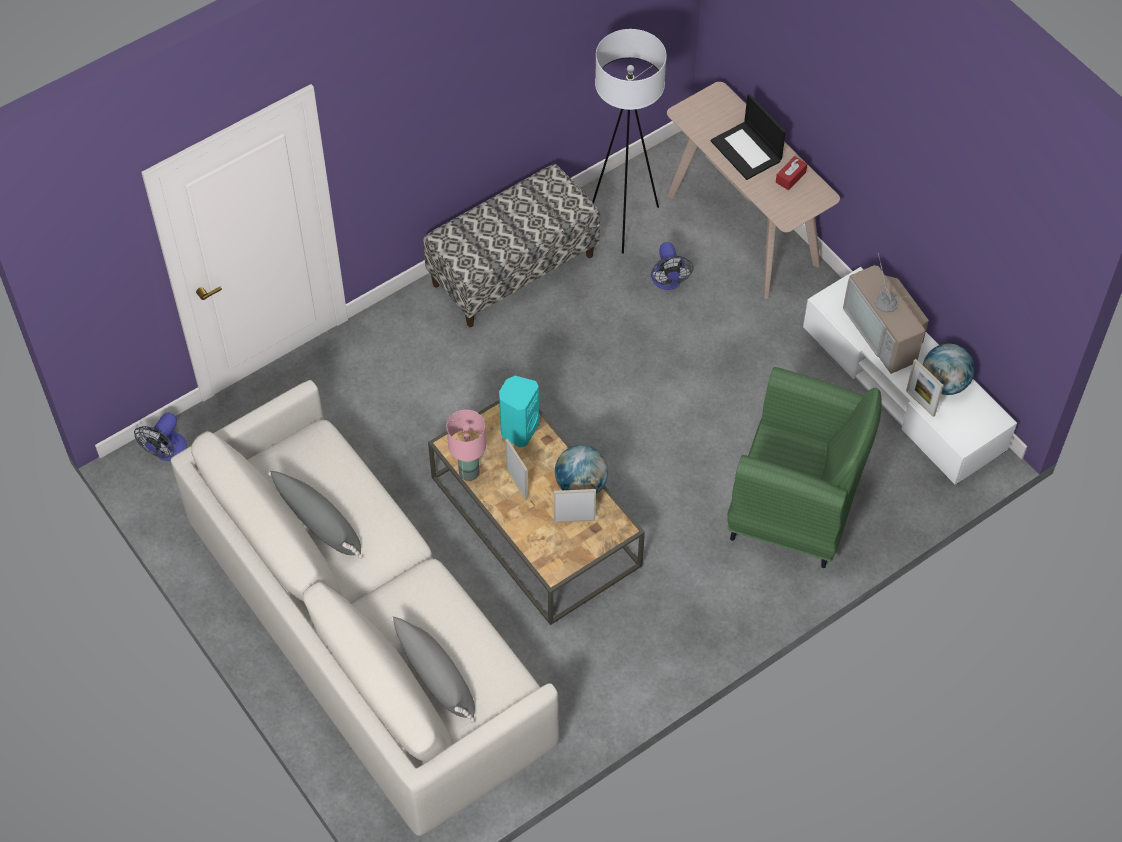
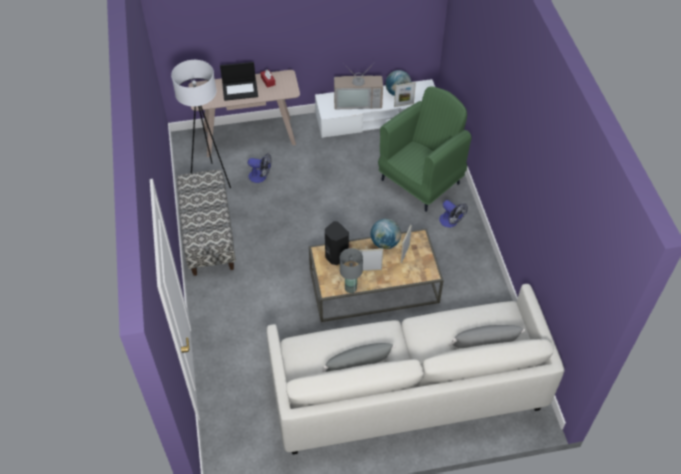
camera: 65 degrees left, 5 degrees down
(167, 452) = (224, 453): fan -> fan (451, 222)
(469, 473) = (351, 288): pink table lamp -> grey table lamp
(518, 430) = (335, 256): turquoise speaker -> black speaker

